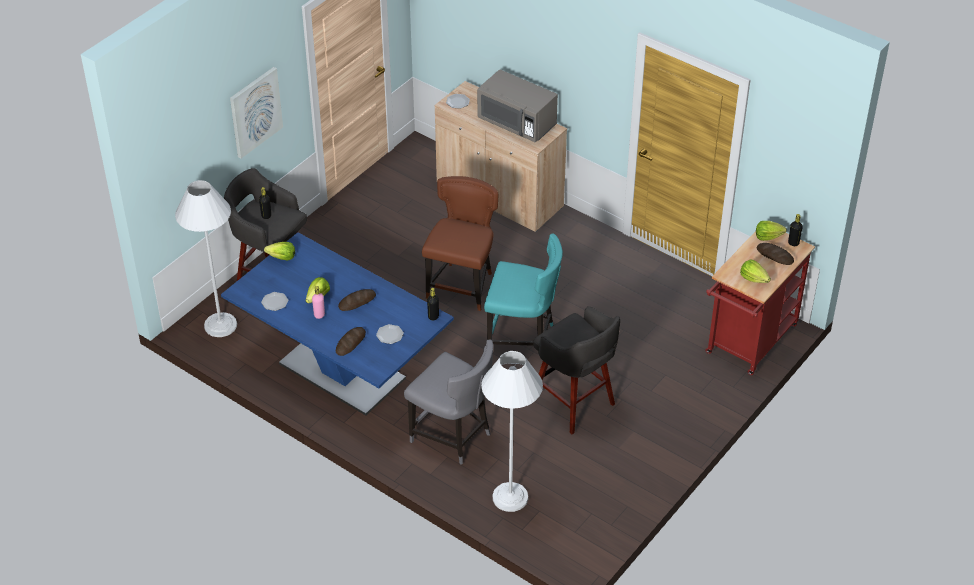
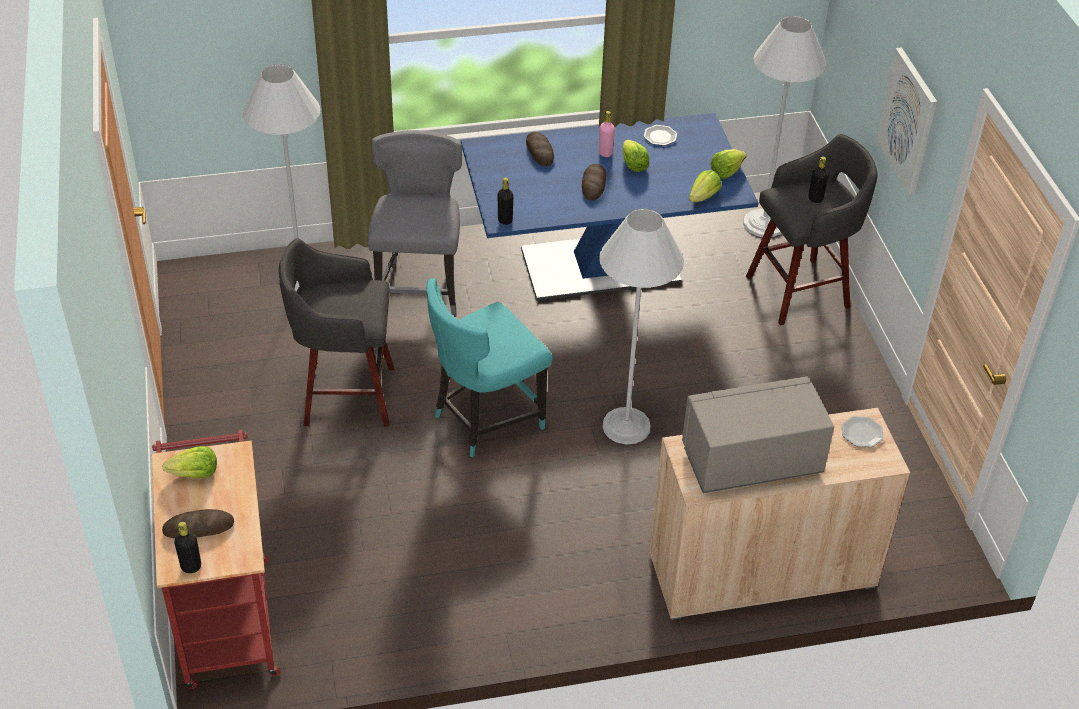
camera: 130 degrees right, 0 degrees up
(389, 335) = (517, 179): plate -> none
(453, 437) = (420, 286): grey chair -> grey chair turned 105 degrees clockwise
(462, 286) = (626, 426): brown chair -> white floor lamp
(768, 237) = (235, 550): lettuce -> lettuce (703, 197)

